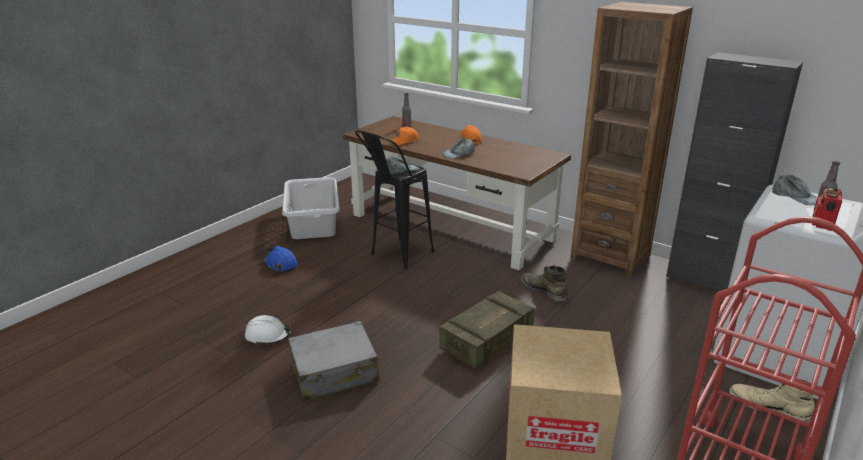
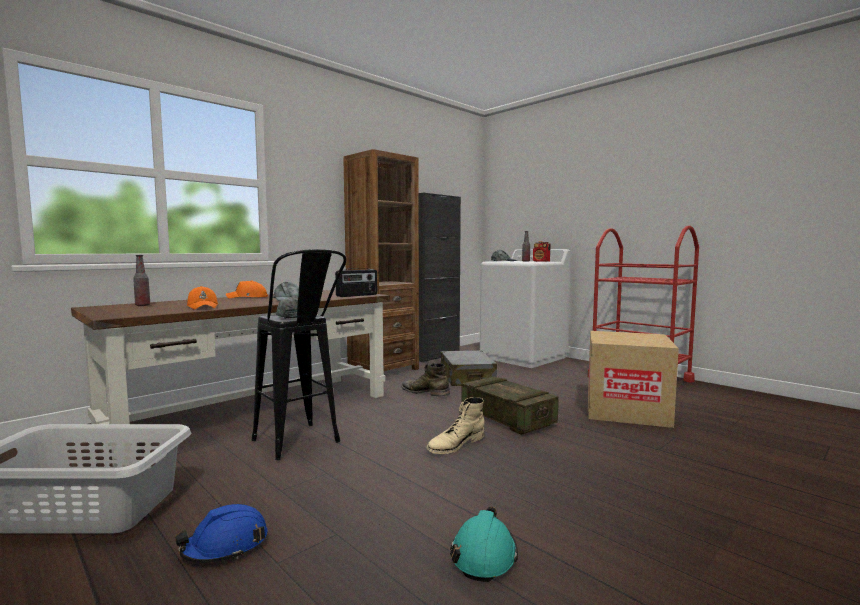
camera: 80 degrees left, 20 degrees down
(268, 336) = (484, 555): white hard hat -> turquoise hard hat
(335, 372) = (572, 495): grey suitcase -> grey suitcase (467, 378)
(511, 169) = (357, 295): none -> radio
(543, 290) = (425, 392): green boot -> green boot turned 60 degrees clockwise
(768, 407) = (573, 366): beige boot -> beige boot (455, 444)

